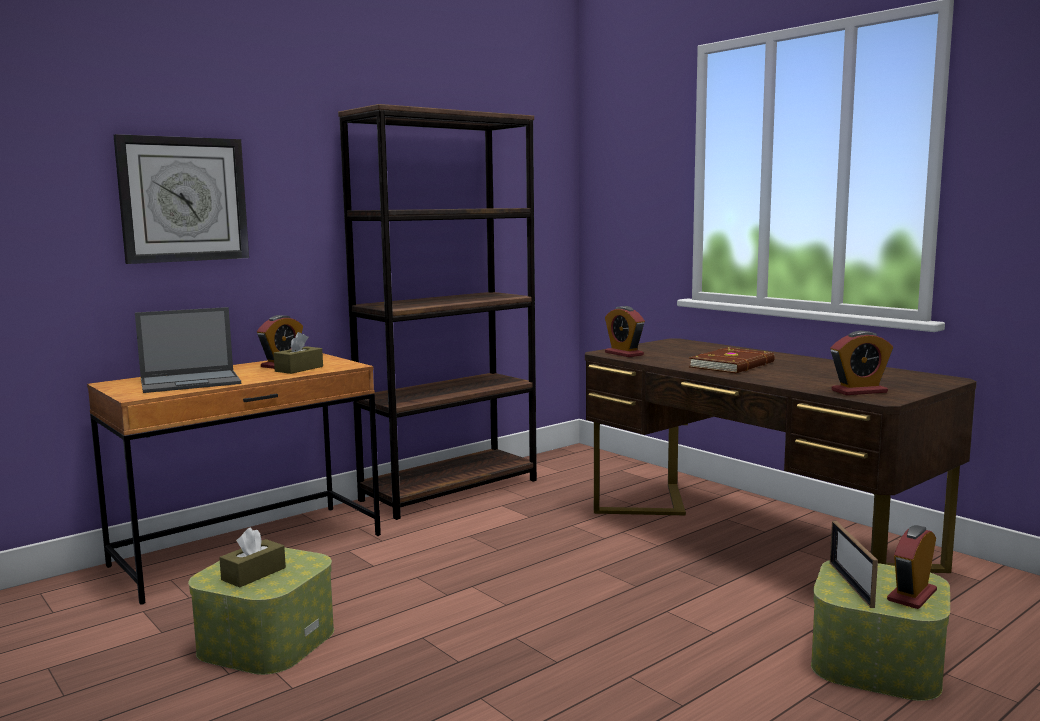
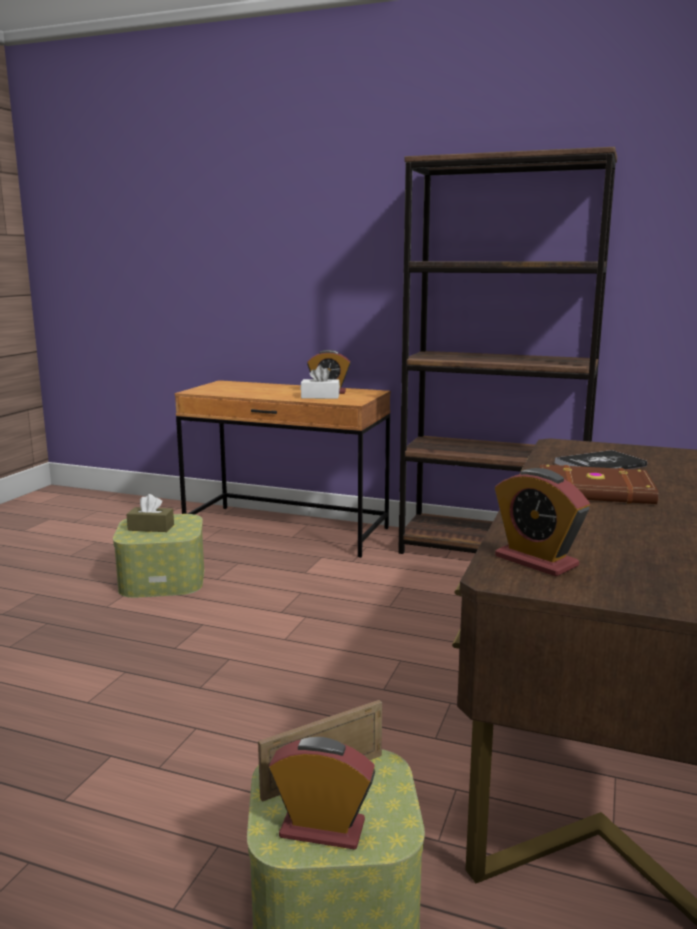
camera: 60 degrees right, 5 degrees up
(183, 199) = (290, 250): wall clock -> none
(192, 382) = (246, 390): laptop -> none
(299, 369) = (320, 396): brown tissue box -> white tissue box
(624, 353) = (568, 449): alarm clock -> none
(673, 355) = (600, 464): none -> book

